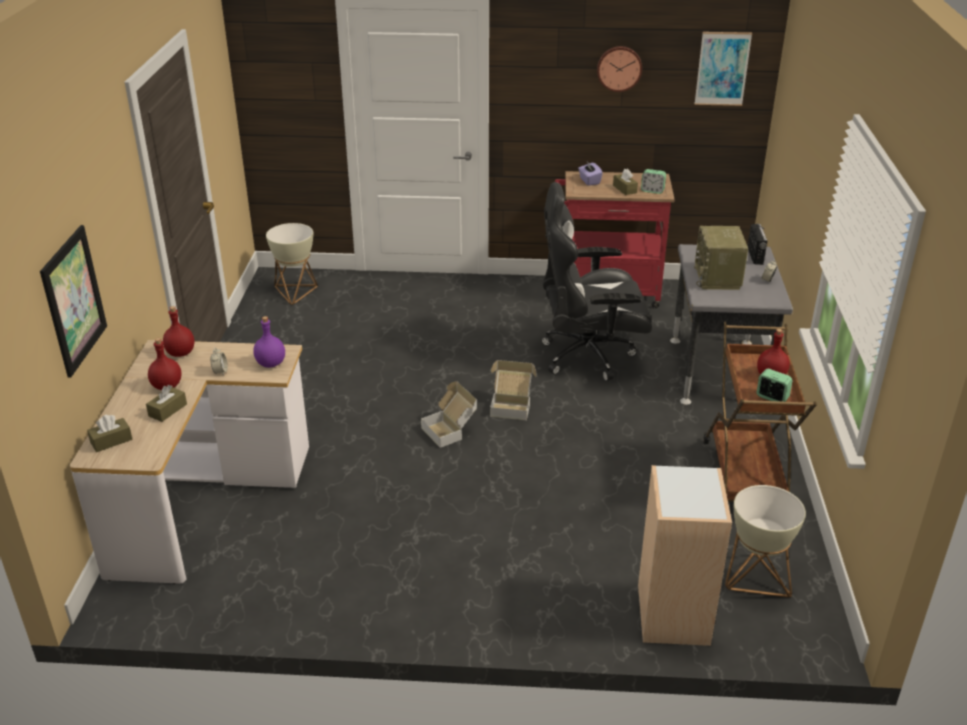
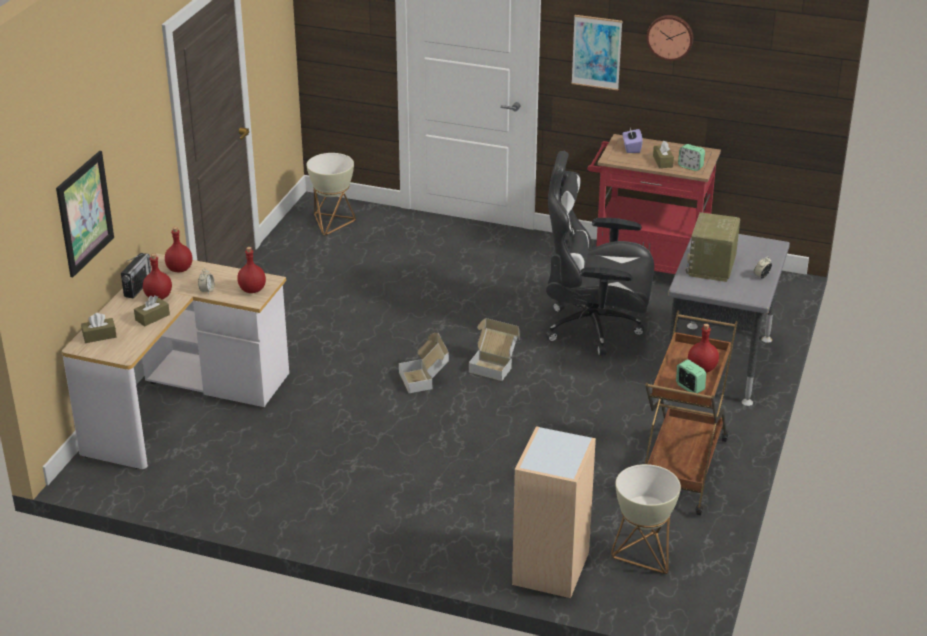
camera: 15 degrees right, 0 degrees up
(271, 364) = (252, 290): purple bottle -> red bottle
(722, 69) = (777, 49): picture -> picture (596, 52)
(755, 256) = (766, 249): radio -> radio (138, 287)

